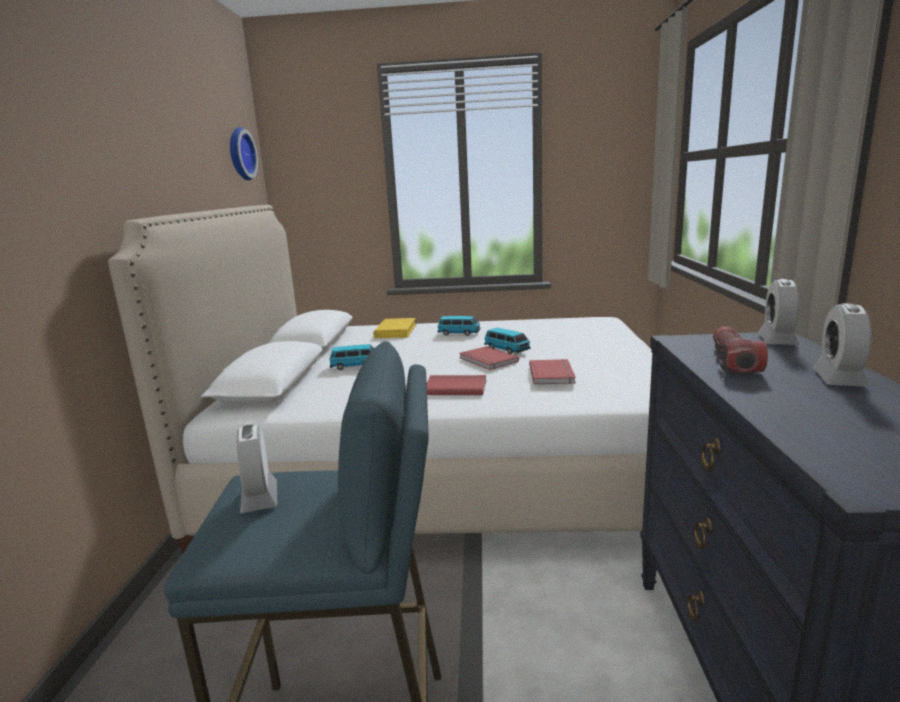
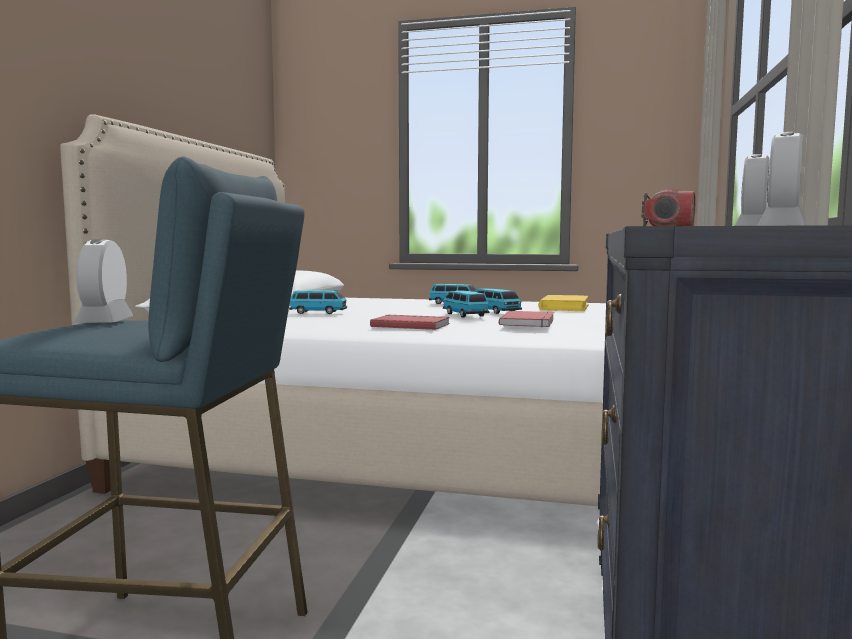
camera: 10 degrees right, 10 degrees down
(239, 154) = (245, 104): wall clock -> none
(395, 331) = (386, 300): yellow book -> yellow book (564, 307)
(487, 360) = (465, 315): red book -> toy car

